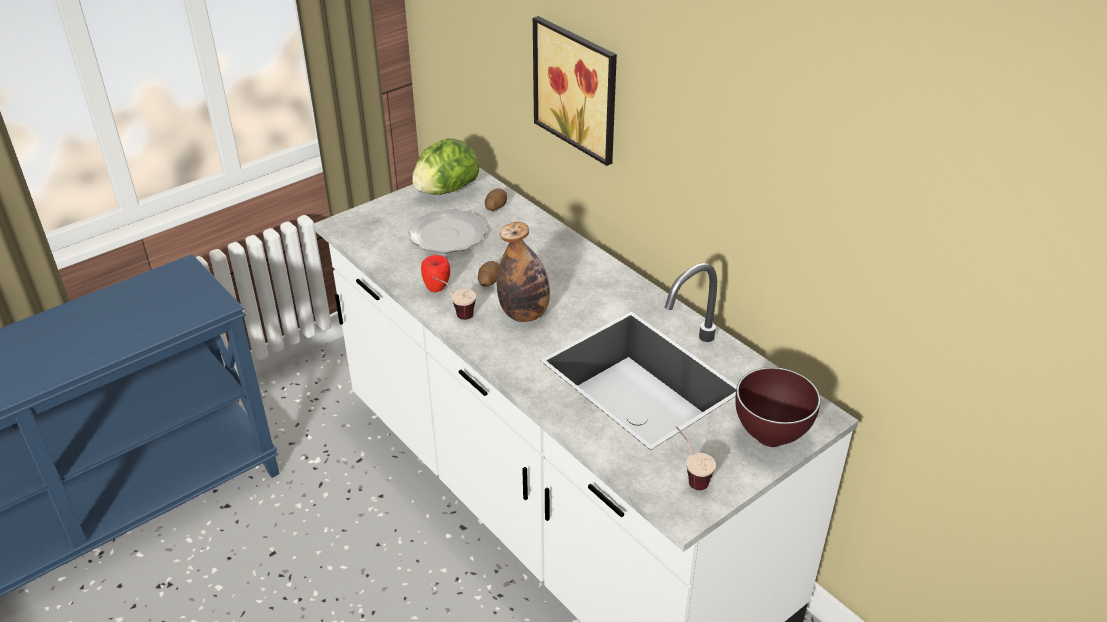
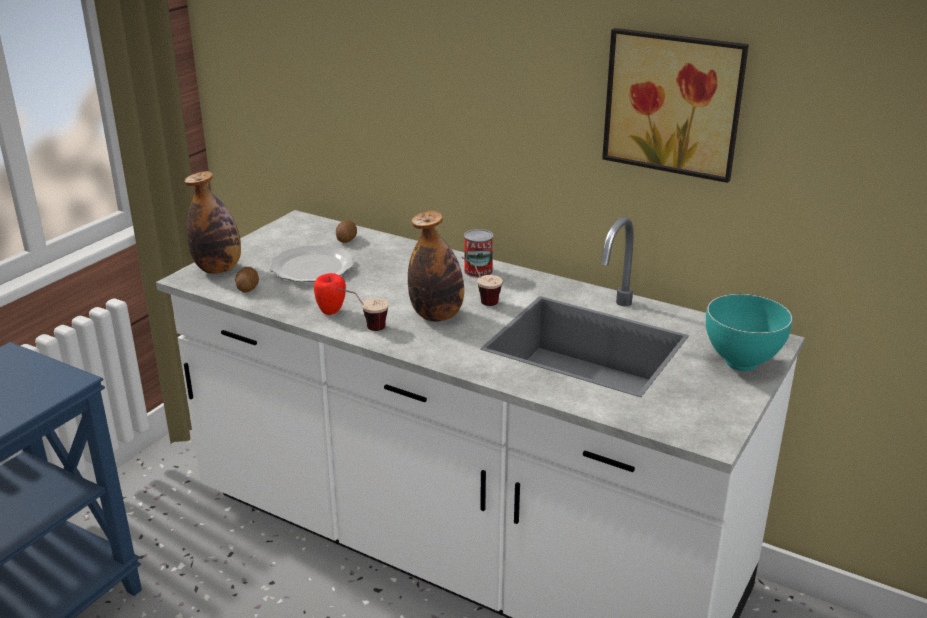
camera: 20 degrees left, 10 degrees down
(369, 219) = (218, 269): none -> bottle
(446, 190) = (286, 235): lettuce -> none
(489, 281) = (381, 296): potato -> potato (247, 288)
(579, 88) = (435, 90): picture -> picture (674, 102)
(592, 269) = (478, 271): none -> can
(690, 476) = (694, 409): cup -> cup (480, 300)
(768, 438) = (740, 365): brown bowl -> turquoise bowl

